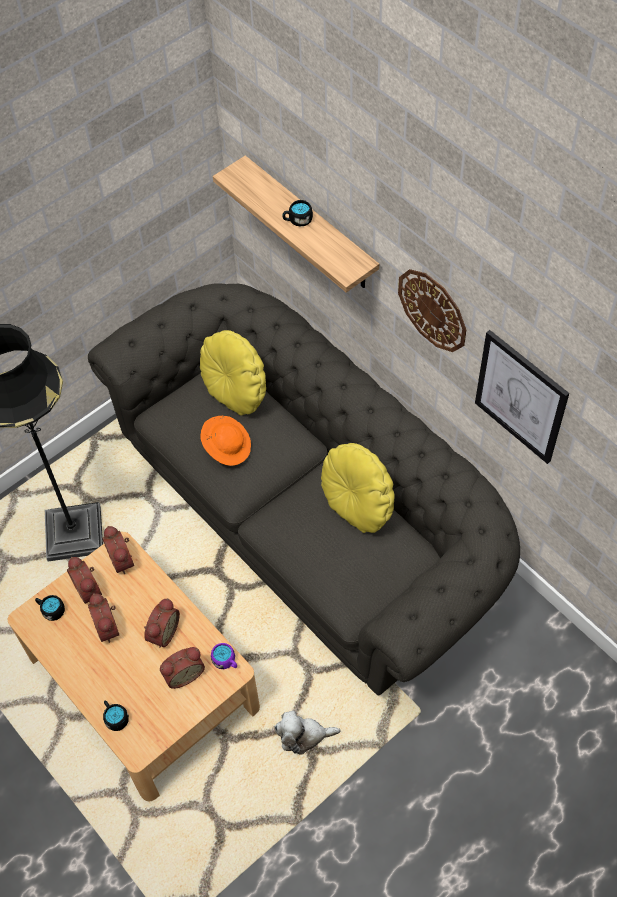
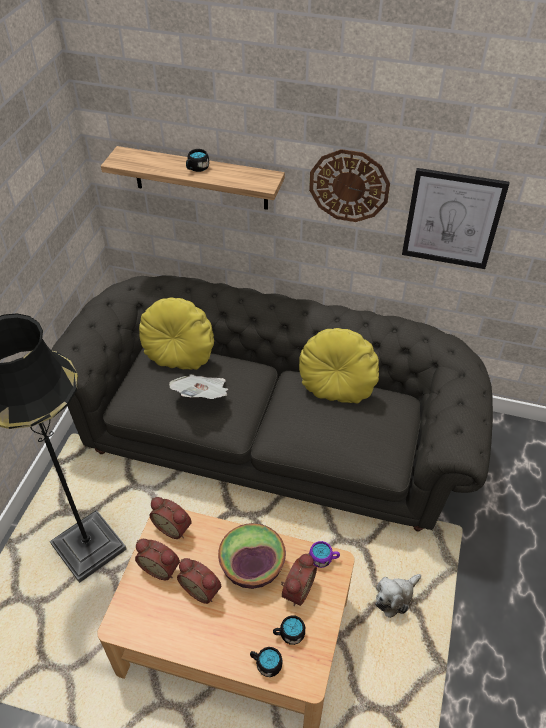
camera: 35 degrees left, 10 degrees down
(51, 610) = (136, 605): black mug -> black mug (289, 634)
(162, 632) = (252, 566): alarm clock -> bowl
(227, 447) = (202, 396): orange hat -> newspaper

